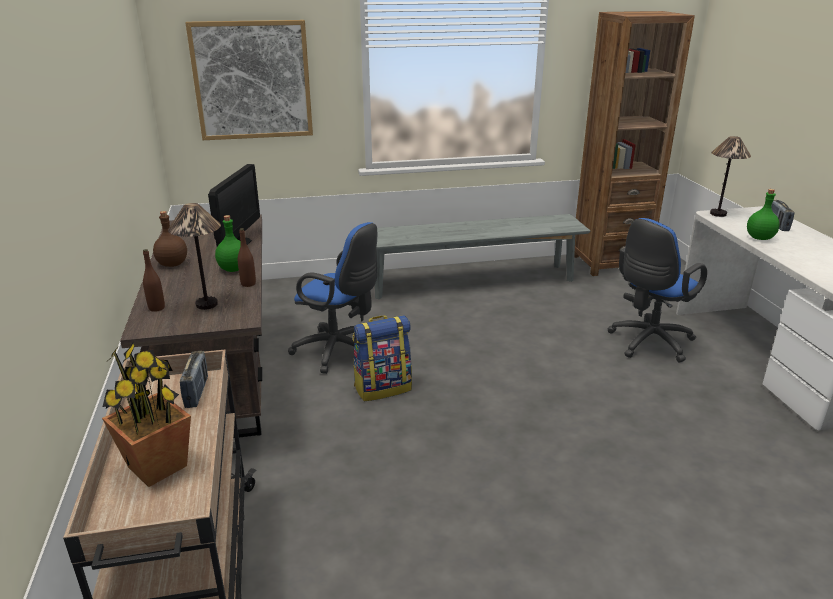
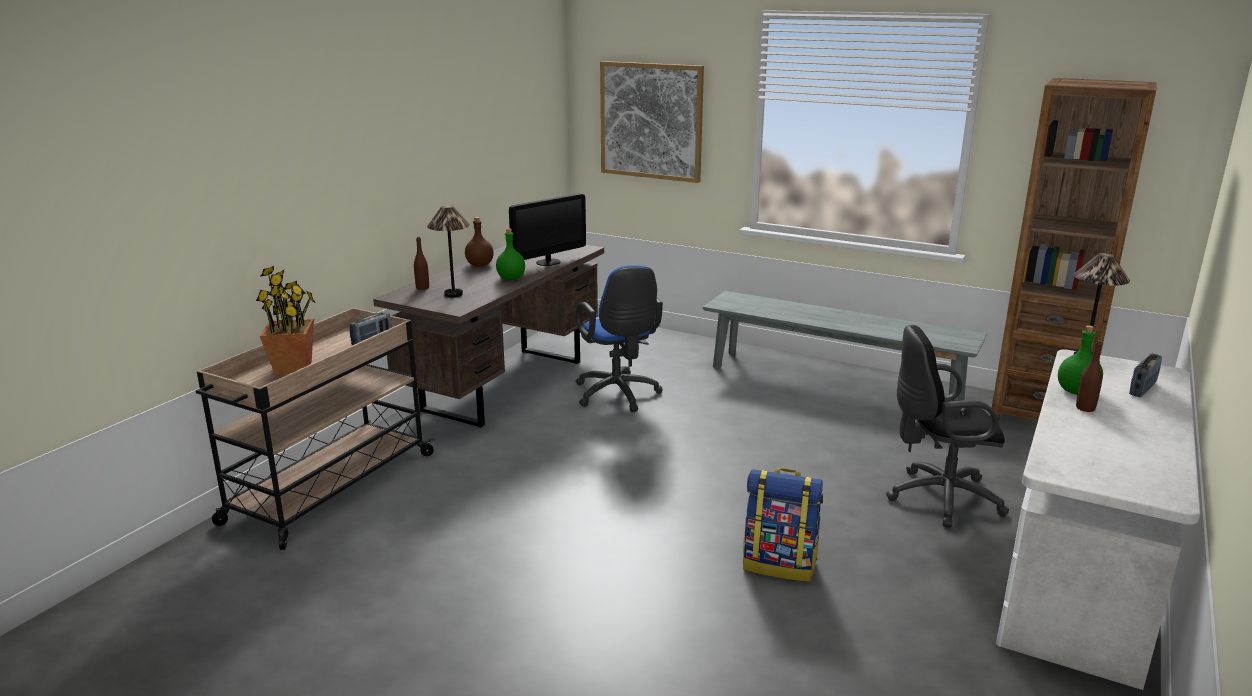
camera: 40 degrees right, 5 degrees down
(248, 284) = (502, 290): brown bottle -> brown bottle (1085, 408)
(383, 388) = (612, 433): backpack -> backpack (780, 564)
(648, 343) = (937, 498): blue office chair -> black office chair

